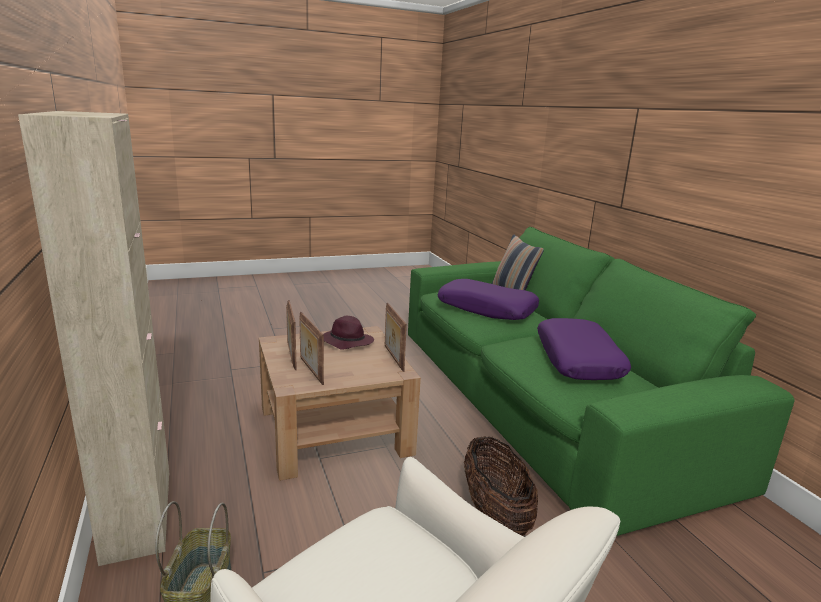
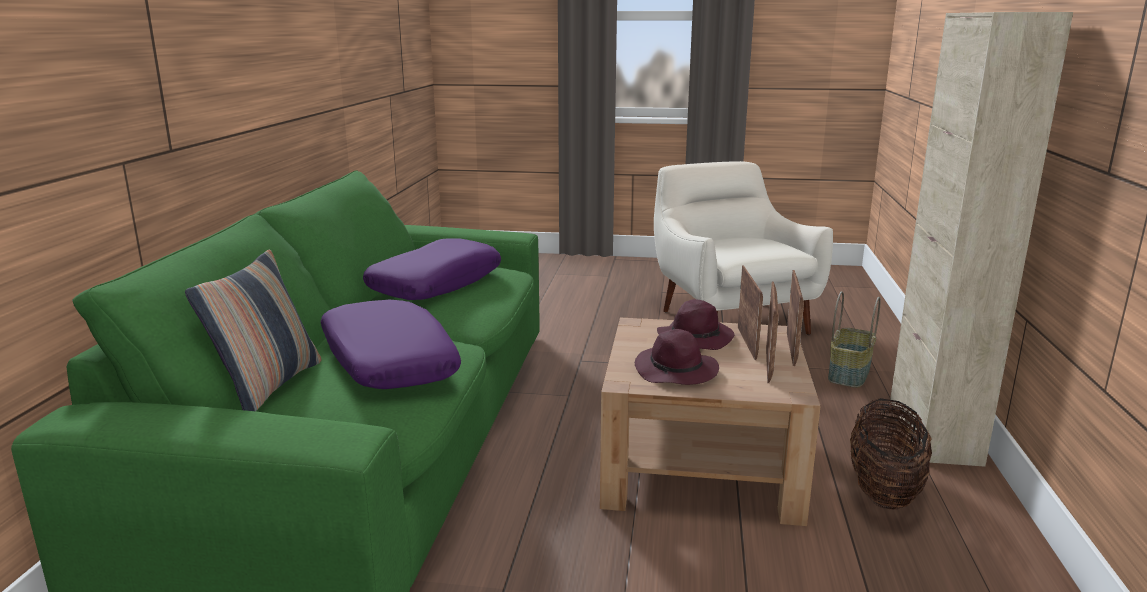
camera: 150 degrees left, 0 degrees up
(350, 368) = (695, 337): none -> purple hat
(393, 358) = (630, 339): picture frame -> picture frame (792, 348)
(495, 514) = (591, 364): basket -> basket (883, 490)

